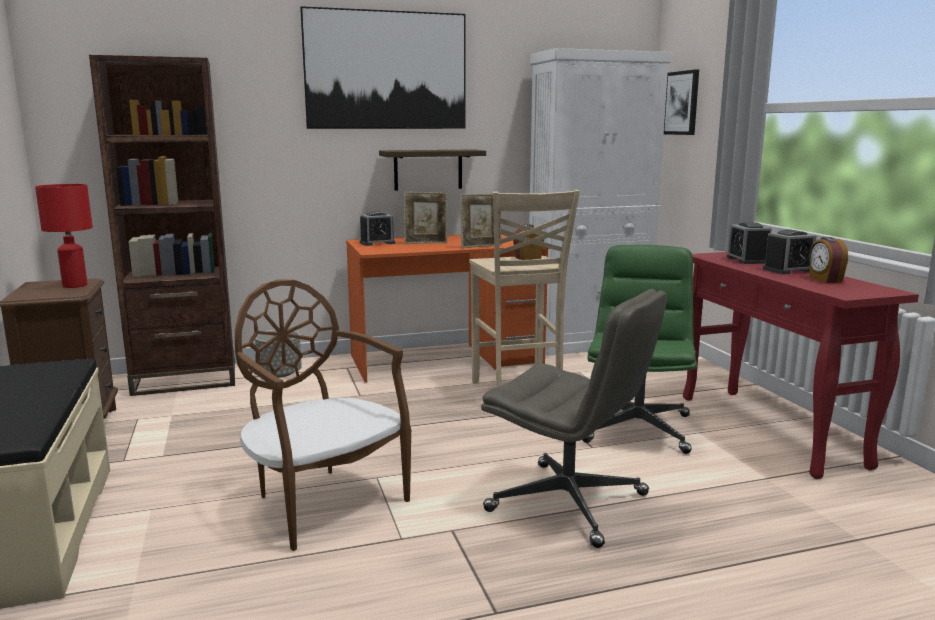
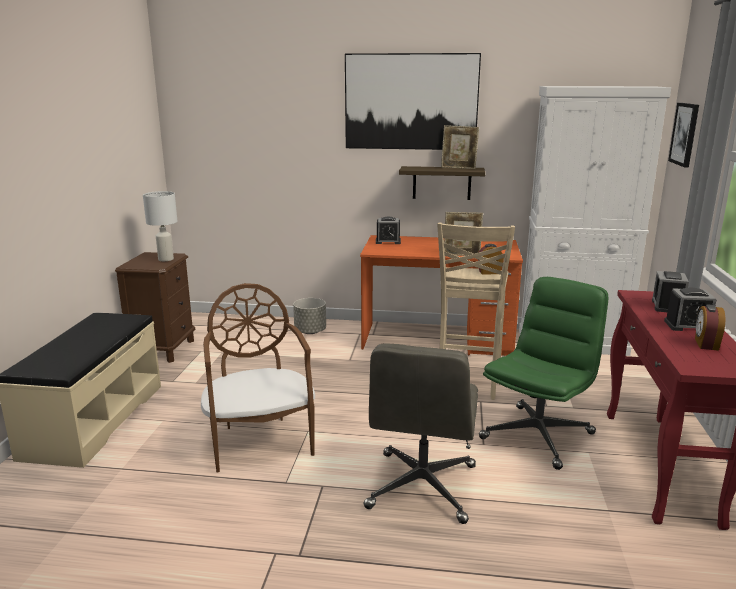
camera: 25 degrees right, 5 degrees up
(75, 285) = (166, 259): red table lamp -> white table lamp
(185, 380) = (249, 325): brown bookcase -> none
(426, 243) = (424, 246): picture frame -> picture frame (458, 168)
(570, 503) = (422, 487): grey office chair -> grey office chair turned 45 degrees clockwise

